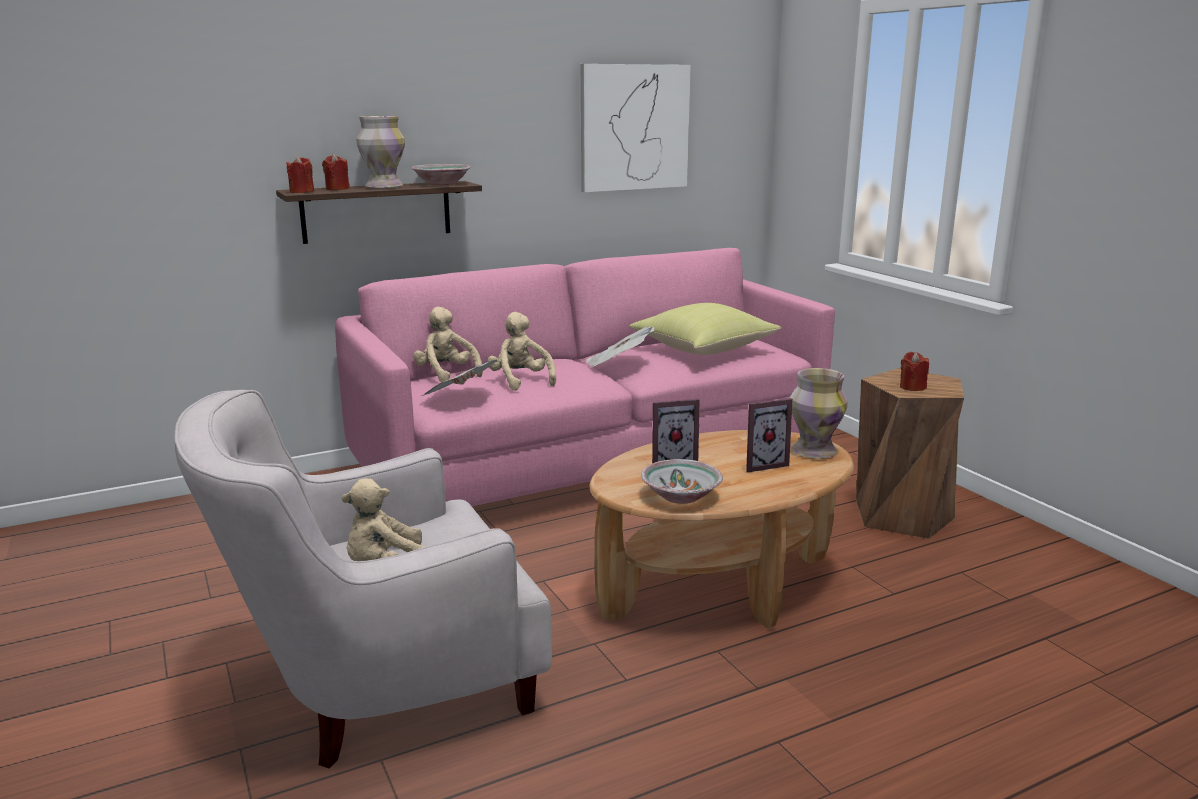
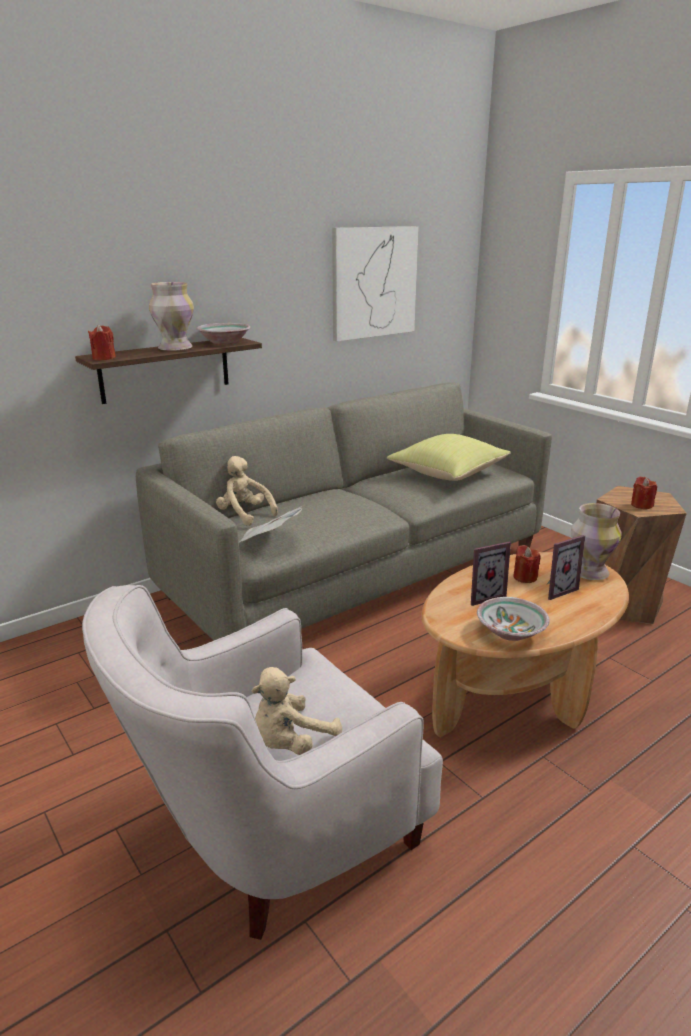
camera: 10 degrees left, 5 degrees up
(337, 189) = (134, 352): red candle -> red candle (525, 577)
(520, 381) = (313, 518): beige plush toy -> none
(592, 462) = (359, 573): pink sofa -> grey sofa
(618, 365) = (385, 494): newspaper -> none

